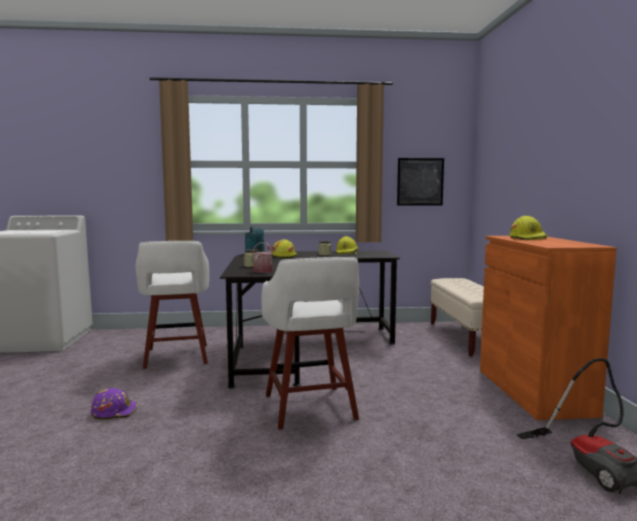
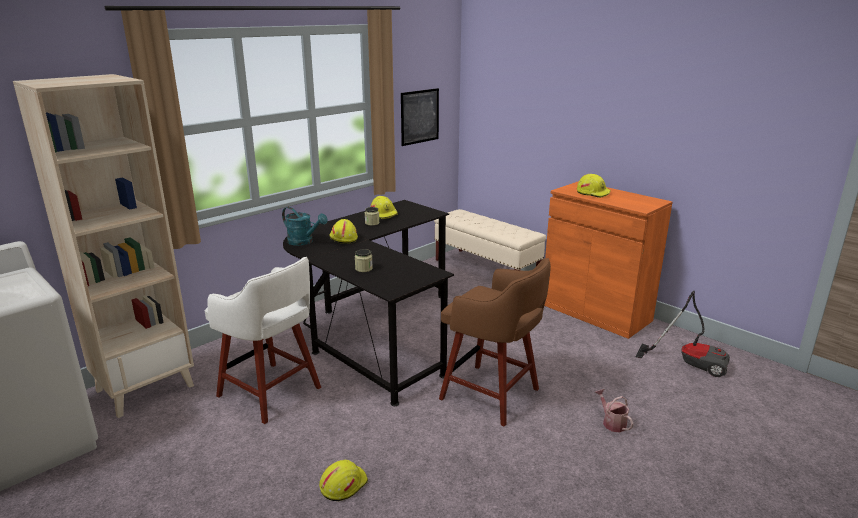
camera: 40 degrees left, 15 degrees up
(114, 412) = (343, 484): purple hard hat -> yellow hard hat
(129, 335) = (145, 387): none -> beige bookcase
(264, 270) = (399, 275): watering can -> watering can (612, 422)
(310, 408) = (492, 395): white stool -> brown stool

